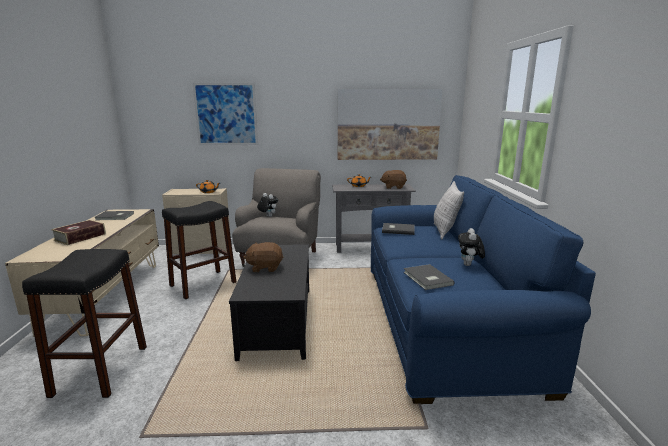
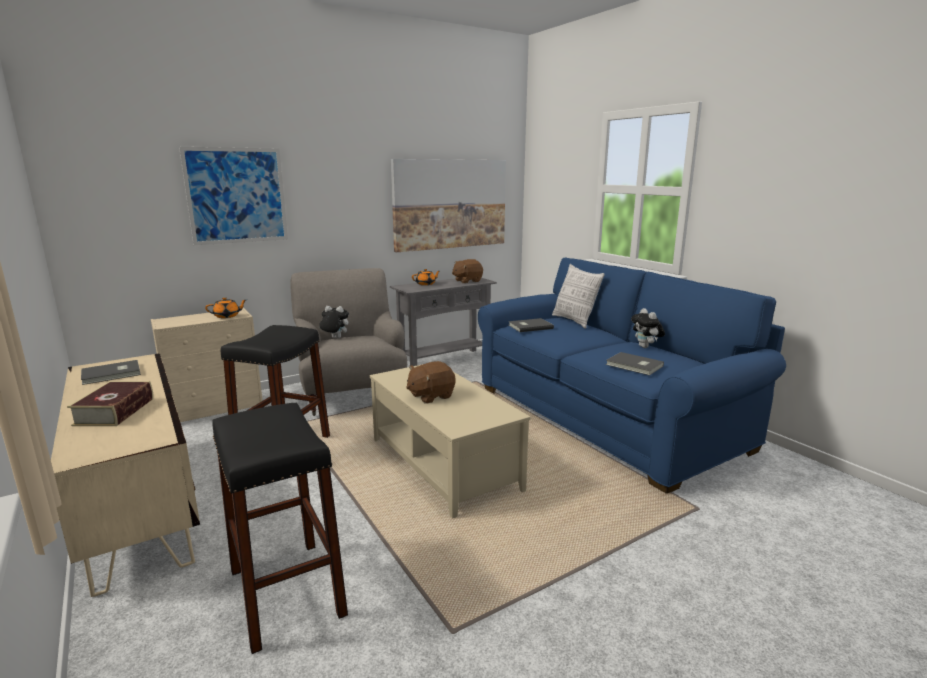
camera: 30 degrees left, 0 degrees up
(279, 321) = (445, 463): black coffee table -> beige coffee table

